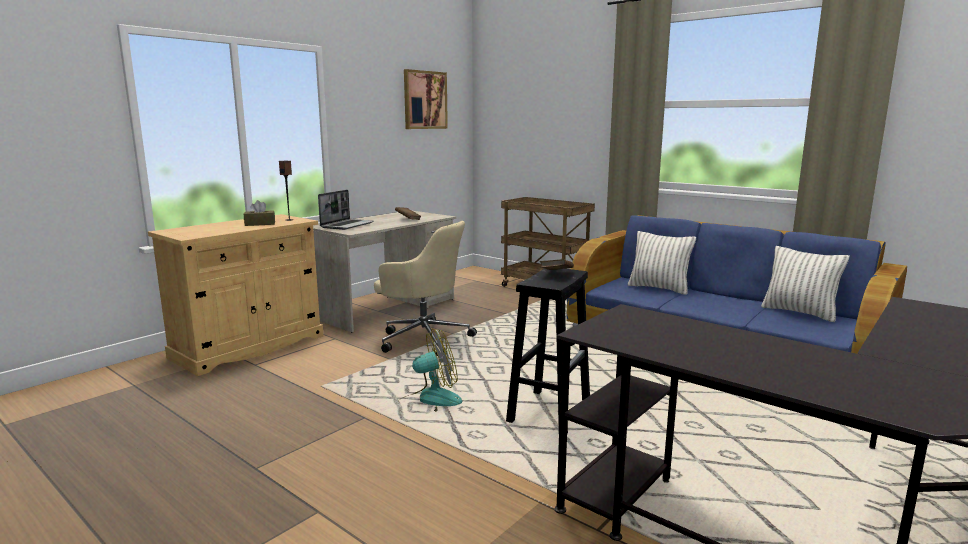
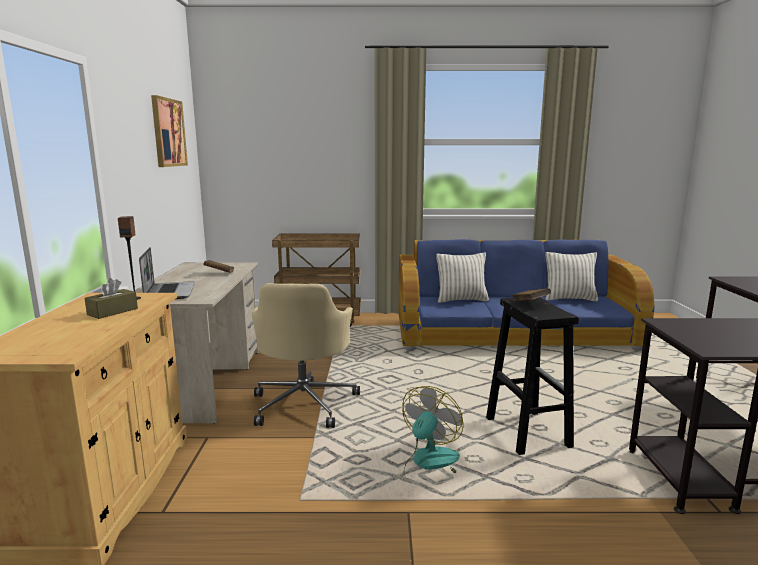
camera: 40 degrees left, 0 degrees up
(423, 338) = (304, 403): beige office chair -> beige office chair turned 105 degrees clockwise

